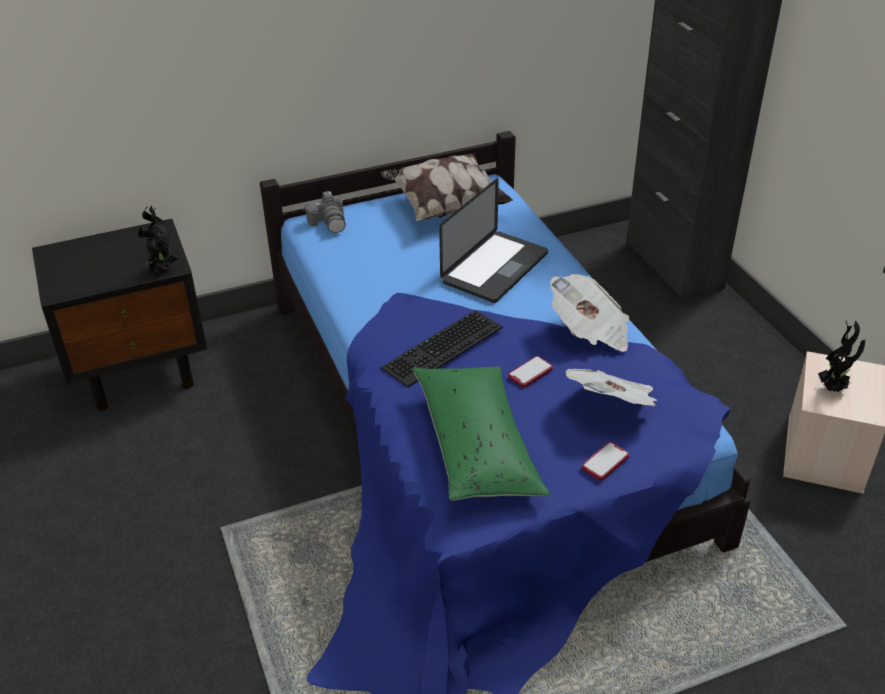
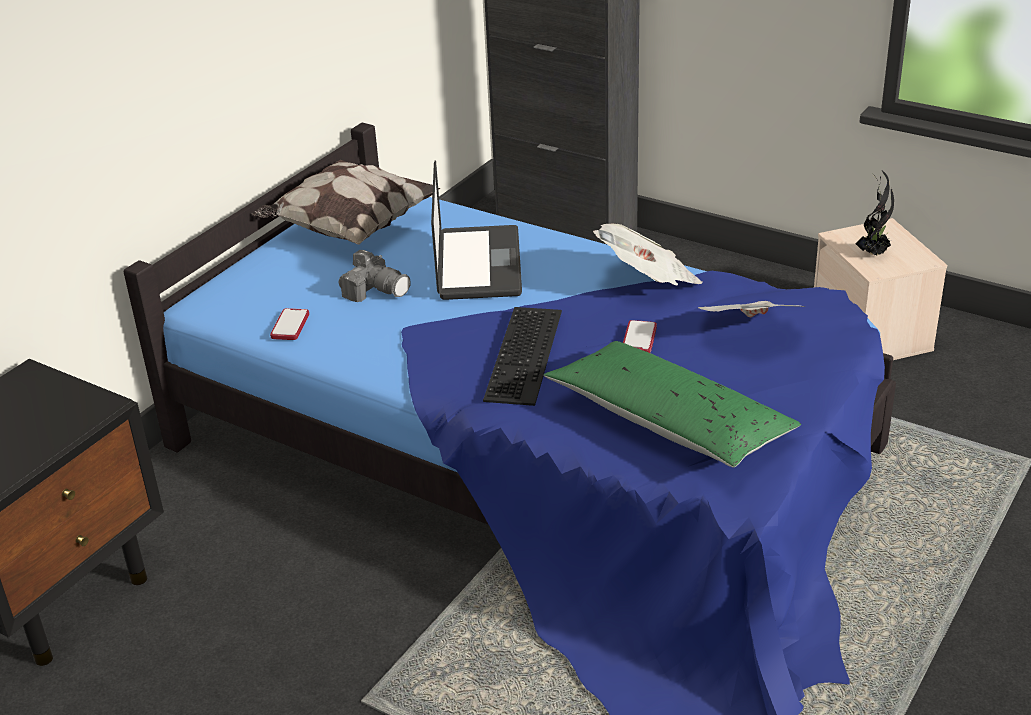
camera: 35 degrees left, 5 degrees down
(162, 270) = (93, 415): potted plant -> none
(329, 222) = (230, 293): camera -> camera (376, 290)
(605, 462) = (803, 380): phone -> phone (290, 326)

